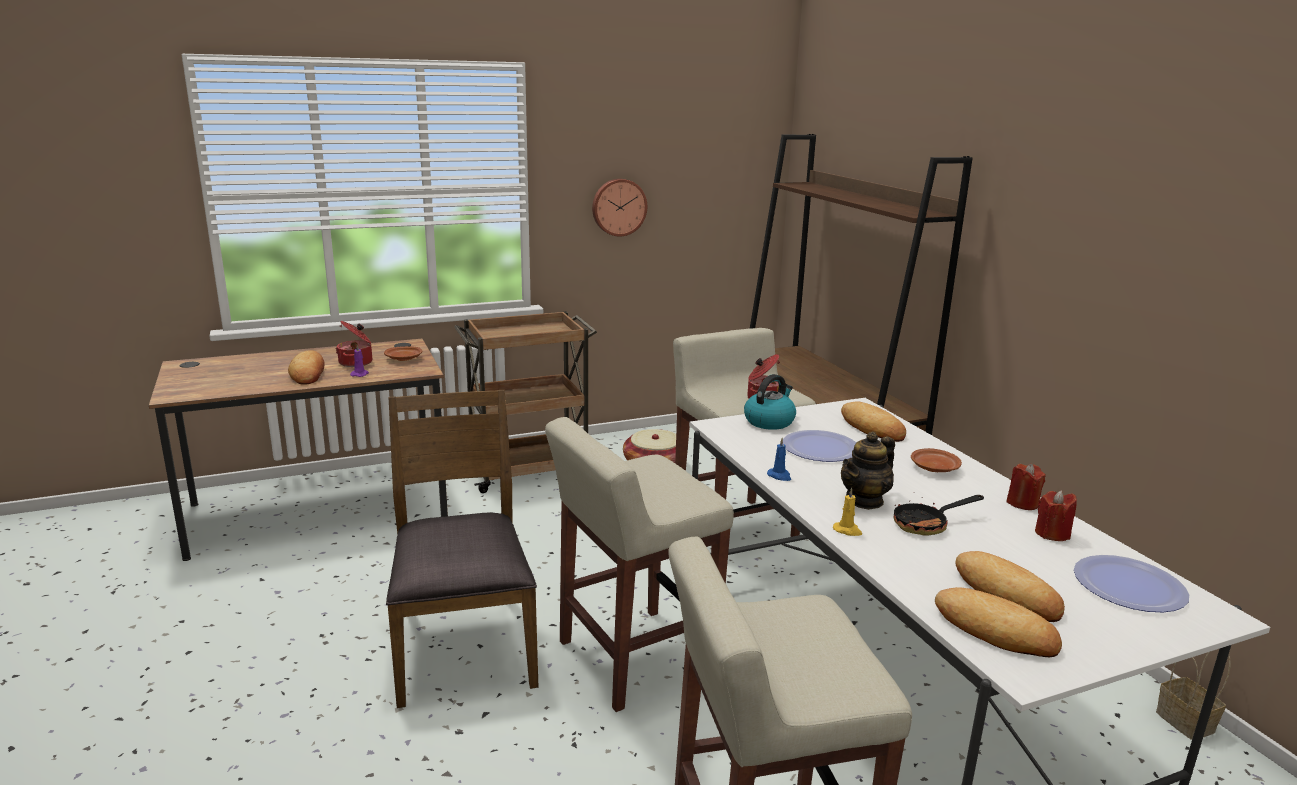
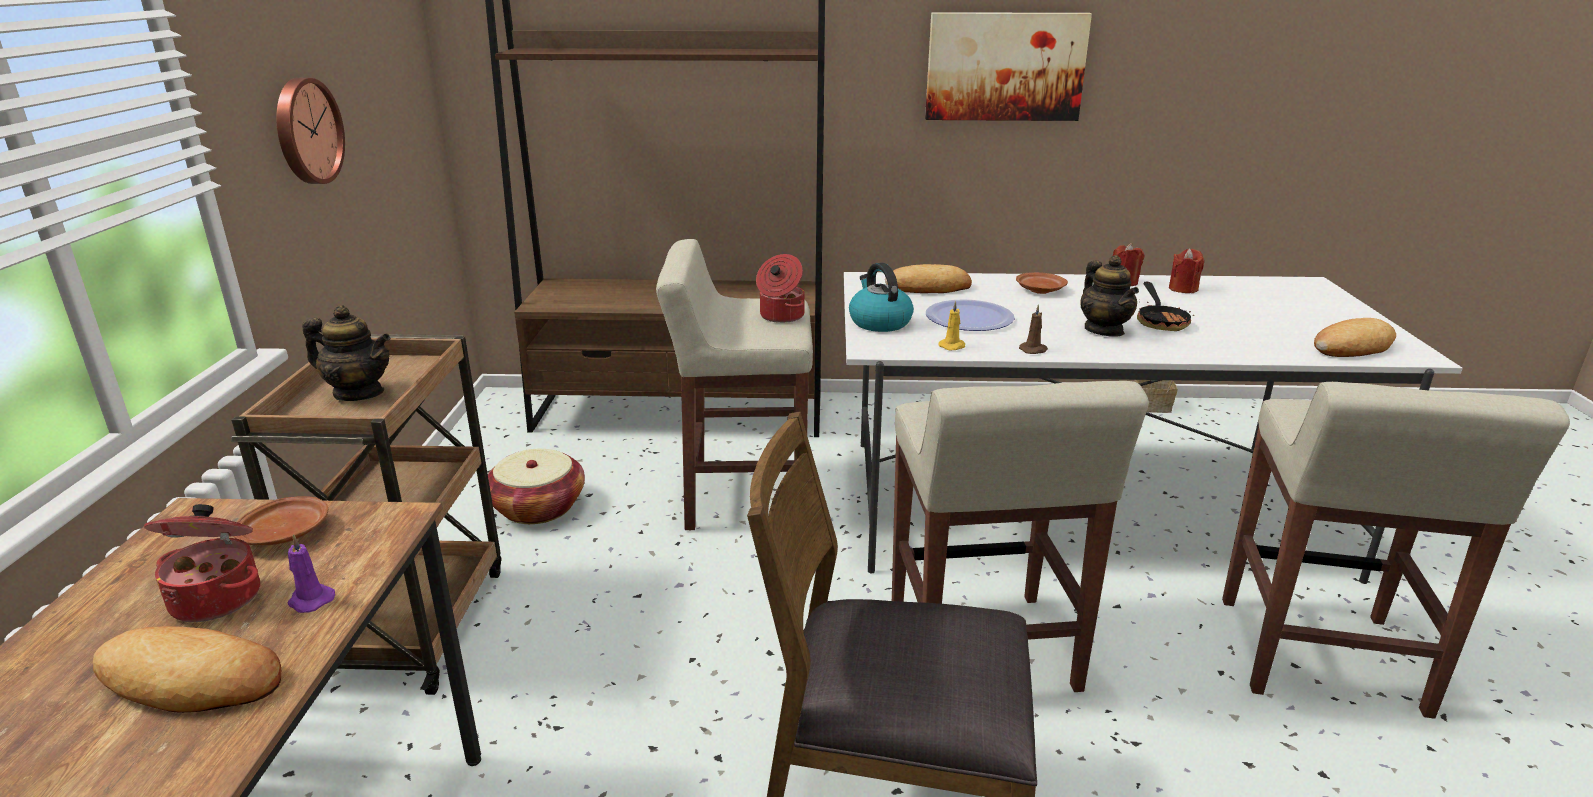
camera: 65 degrees left, 5 degrees up
(521, 333) = (359, 393): none -> teapot
(779, 476) = (1034, 350): blue candle -> brown candle
(847, 530) = (1170, 351): yellow candle -> yellow candle (952, 346)
(1006, 593) = (1289, 328): bread -> none
(1106, 266) = (1005, 67): none -> picture
(1129, 586) = (1272, 292): plate -> none

